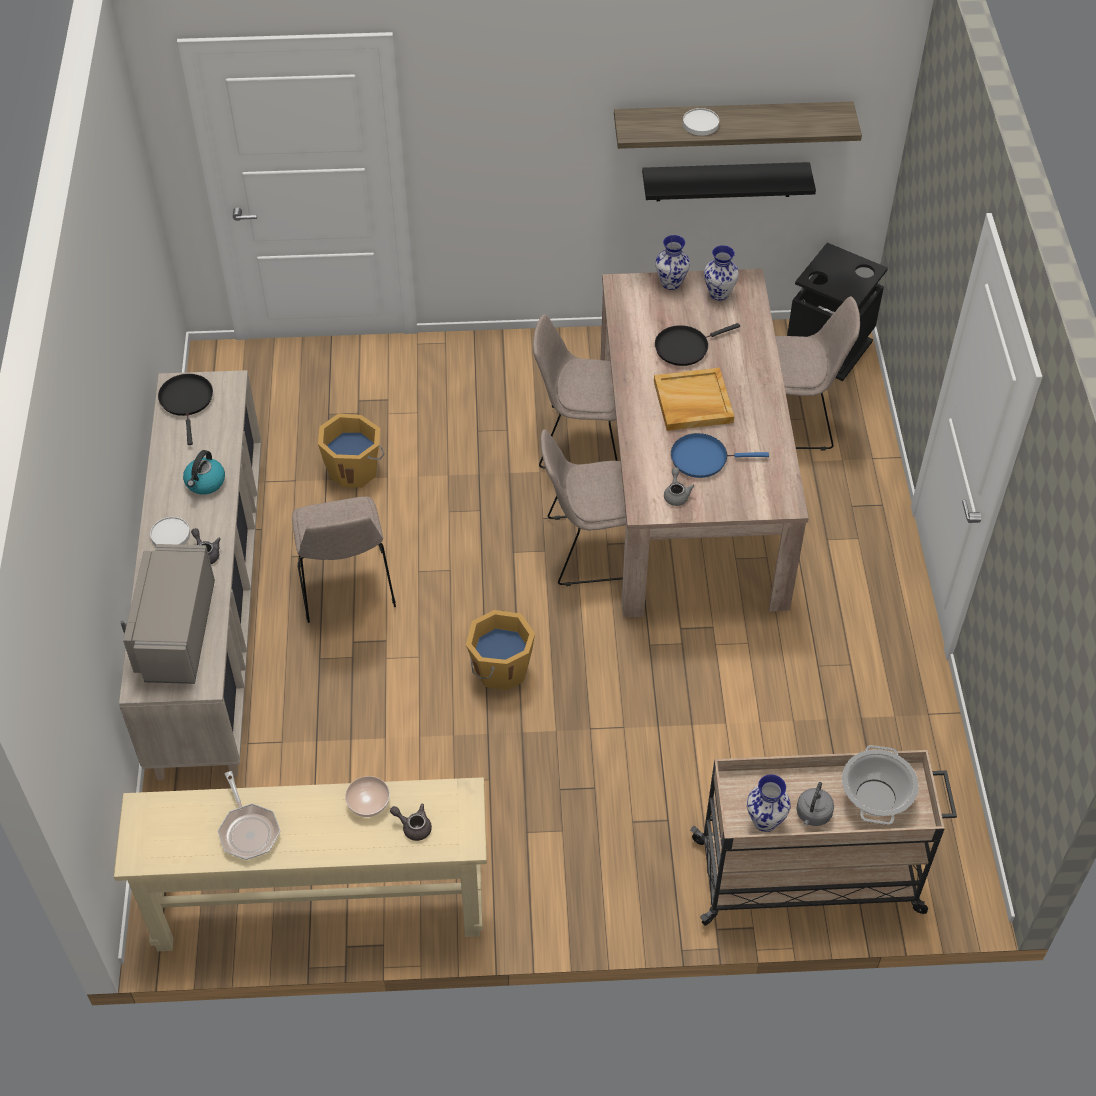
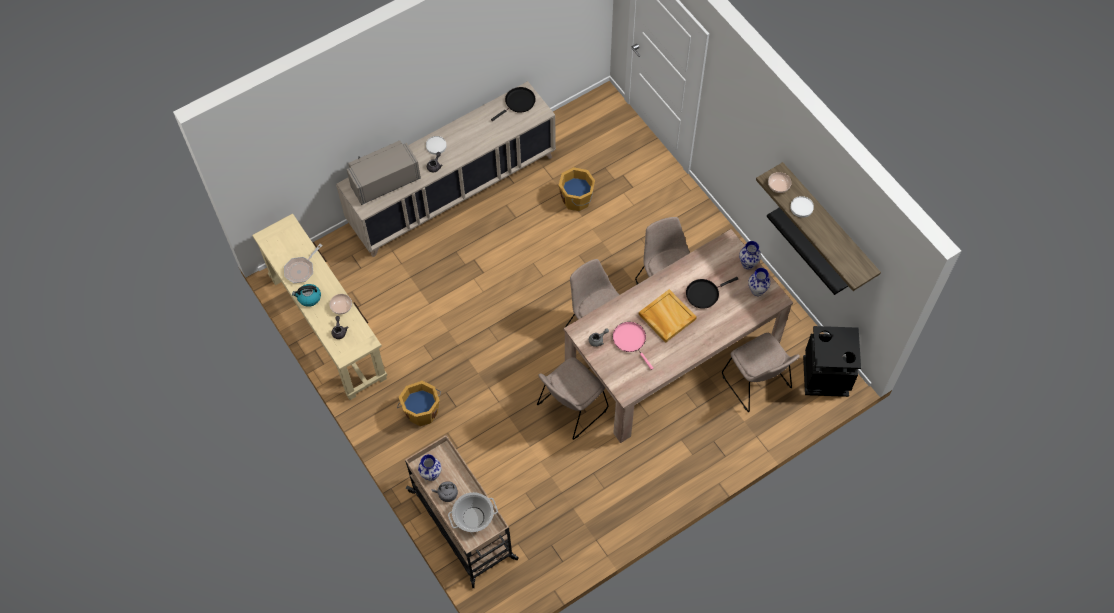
camera: 60 degrees right, 10 degrees up
(205, 482) = (475, 140): kettle -> kettle (309, 298)
(346, 587) = (503, 238): beige chair -> beige chair (570, 408)
(500, 668) = (498, 330): orange bucket -> orange bucket (422, 411)
(649, 129) = (778, 186): none -> bowl
(684, 347) = (704, 294): black frying pan -> black frying pan turned 60 degrees counterclockwise
(703, 458) = (630, 340): blue frying pan -> pink frying pan

